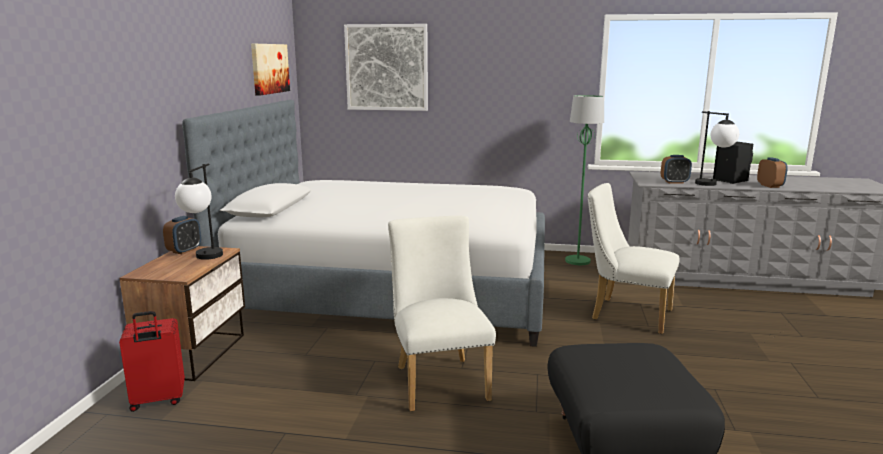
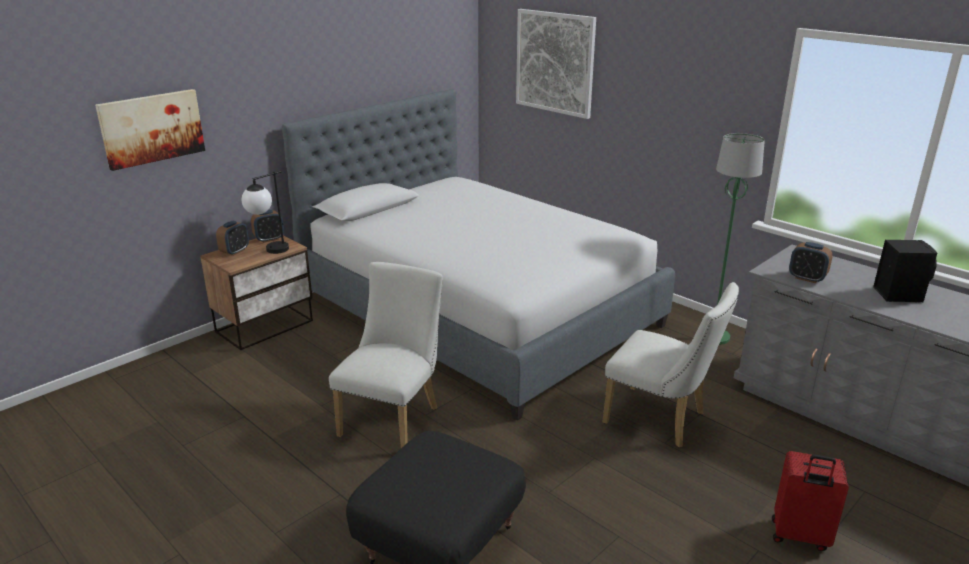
camera: 35 degrees right, 10 degrees up
(158, 400) = (205, 358): red suitcase -> red suitcase (799, 536)
(269, 68) = (426, 58): picture -> picture (152, 128)
(625, 314) = (661, 420): white chair -> white chair turned 150 degrees clockwise
(713, 185) = (850, 296): table lamp -> none
(770, 186) = (934, 320): alarm clock -> alarm clock (235, 251)

